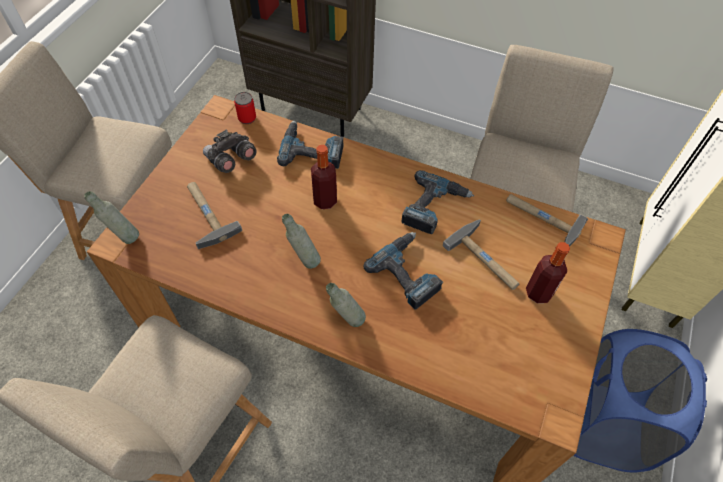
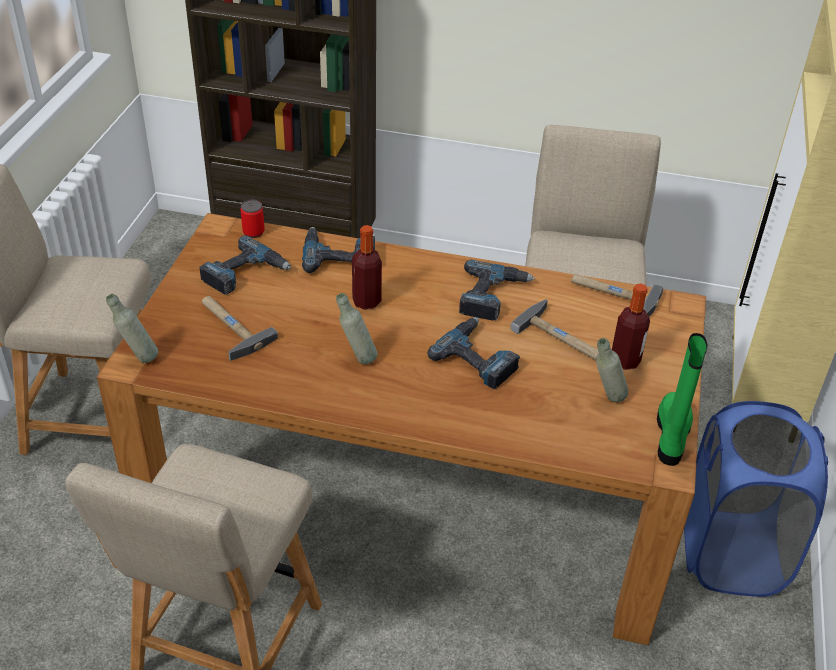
camera: 10 degrees left, 15 degrees down
(230, 160) = (245, 274): grey binoculars -> power drill
(347, 321) = (420, 408): grey bottle -> grey bottle (606, 399)
(566, 383) = (672, 435): none -> green boot

